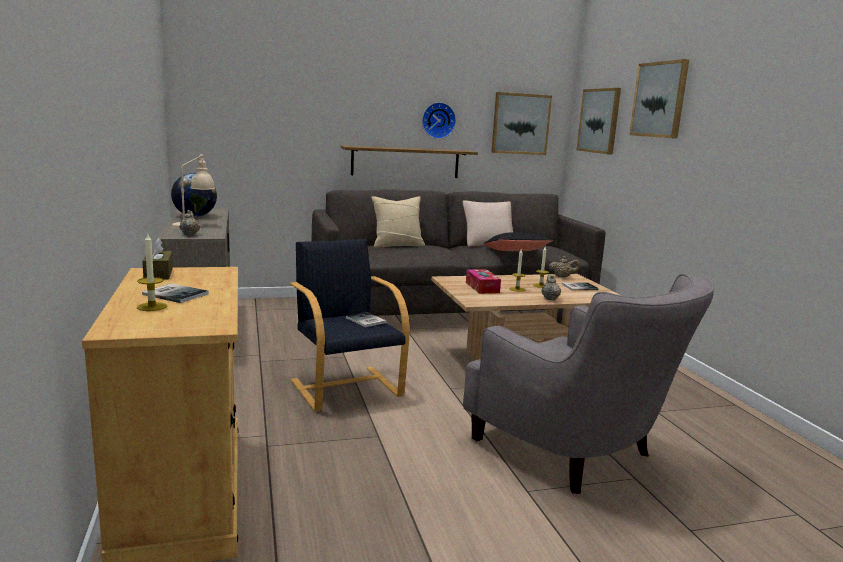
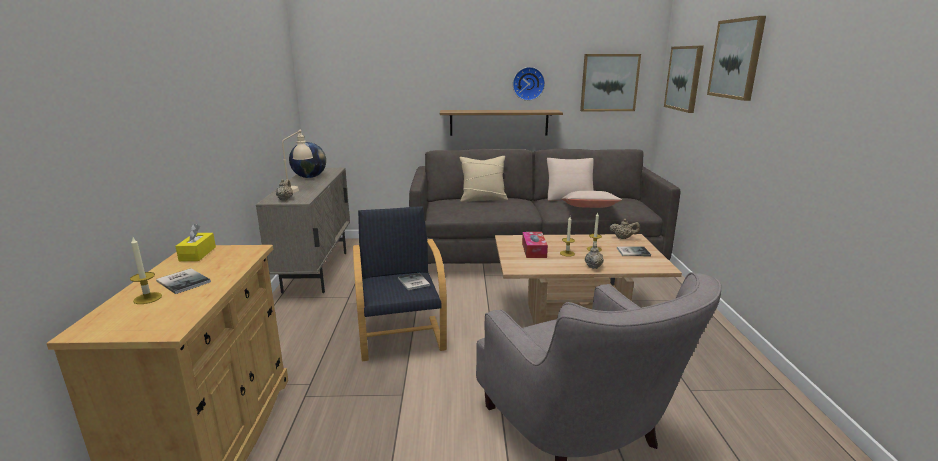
camera: 15 degrees right, 5 degrees up
(158, 274) = (197, 254): brown tissue box -> yellow tissue box
(516, 253) = (589, 209): black pillow -> beige pillow

